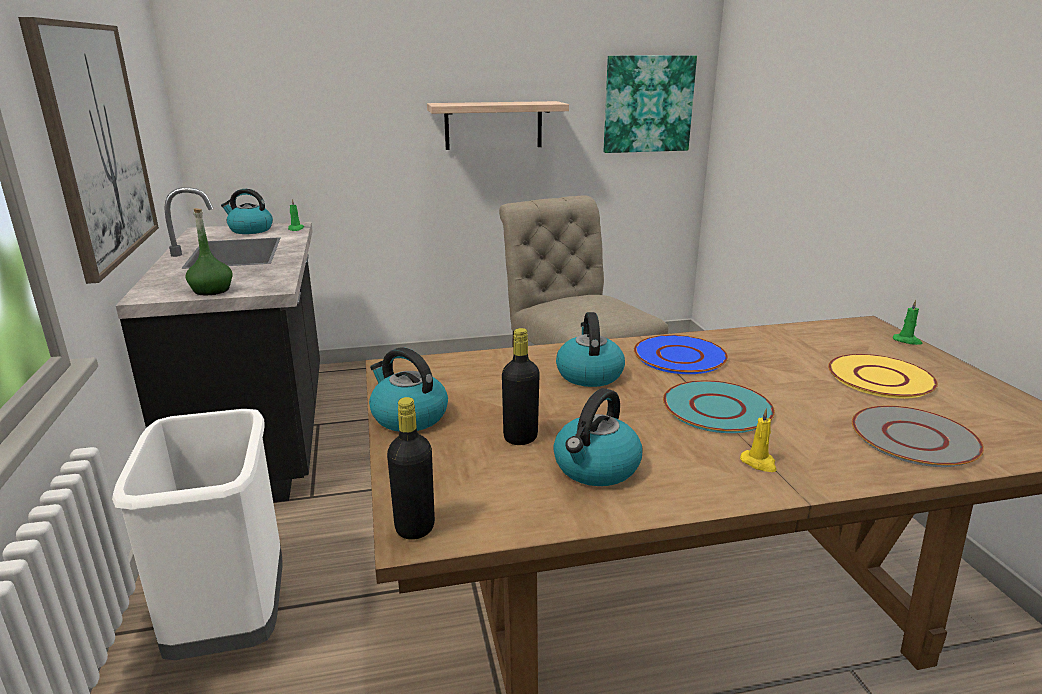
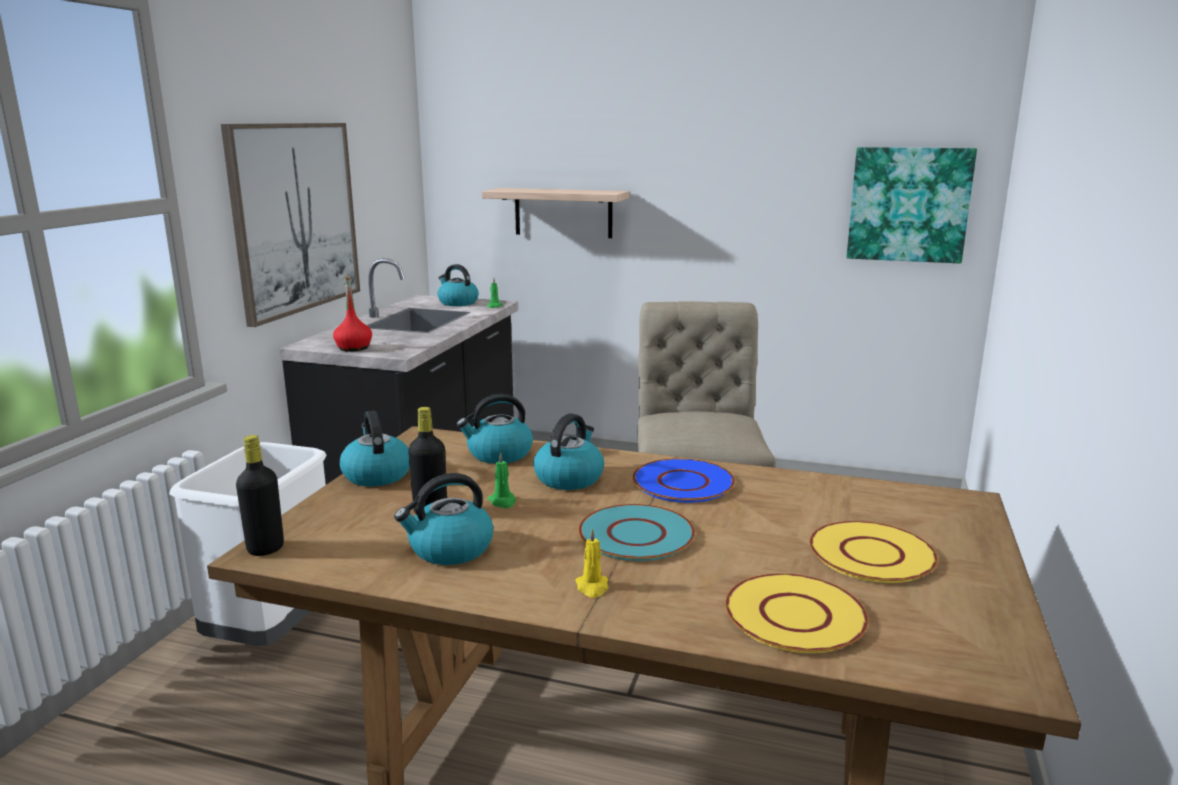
camera: 30 degrees right, 5 degrees down
(212, 290) = (354, 348): green bottle -> red bottle
(493, 125) = (716, 219): shelf -> shelf (563, 213)
(494, 368) = (499, 454): none -> kettle
(907, 341) = (988, 528): green candle -> green candle (502, 502)
(915, 438) = (795, 616): grey plate -> yellow plate

